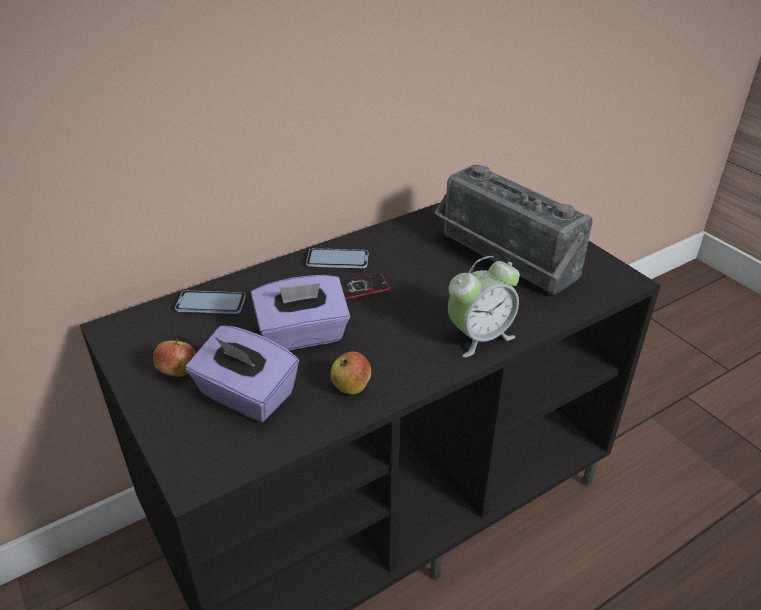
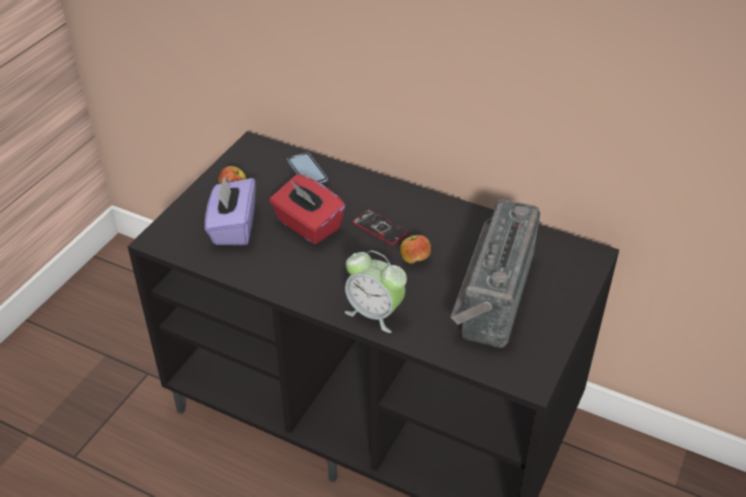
camera: 60 degrees right, 5 degrees up
(303, 335) = (308, 225): purple tissue box -> red tissue box
(337, 260) = (407, 204): phone -> none
(351, 387) = (273, 269): apple -> apple (415, 259)

